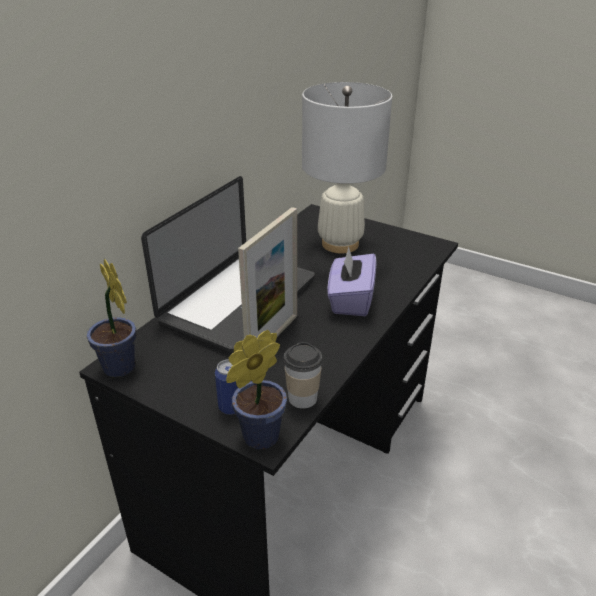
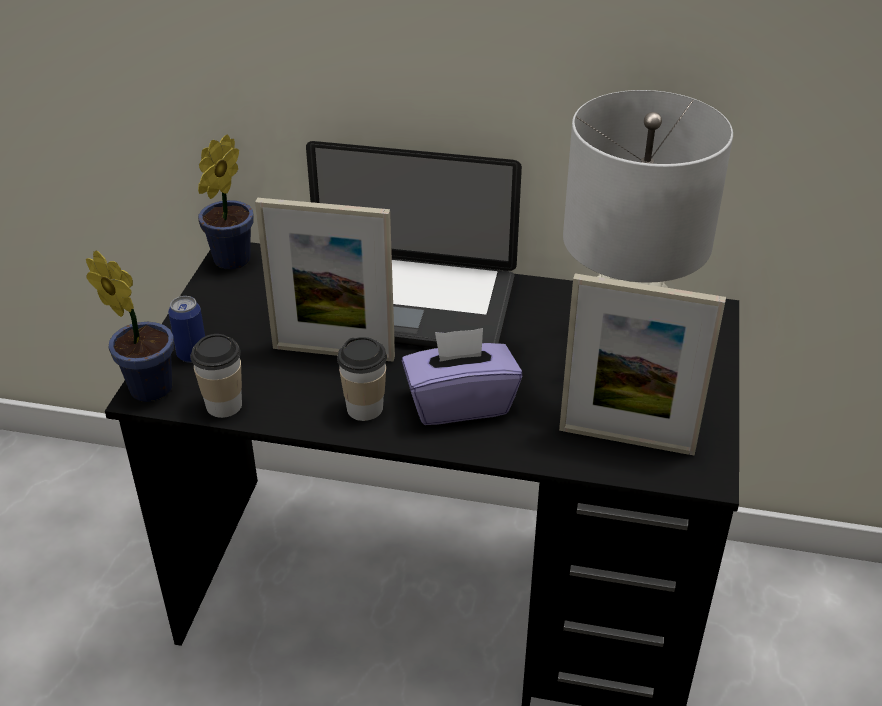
camera: 70 degrees right, 5 degrees up
(338, 335) = (365, 408): none -> cup
(404, 258) = (626, 440): none -> picture frame

